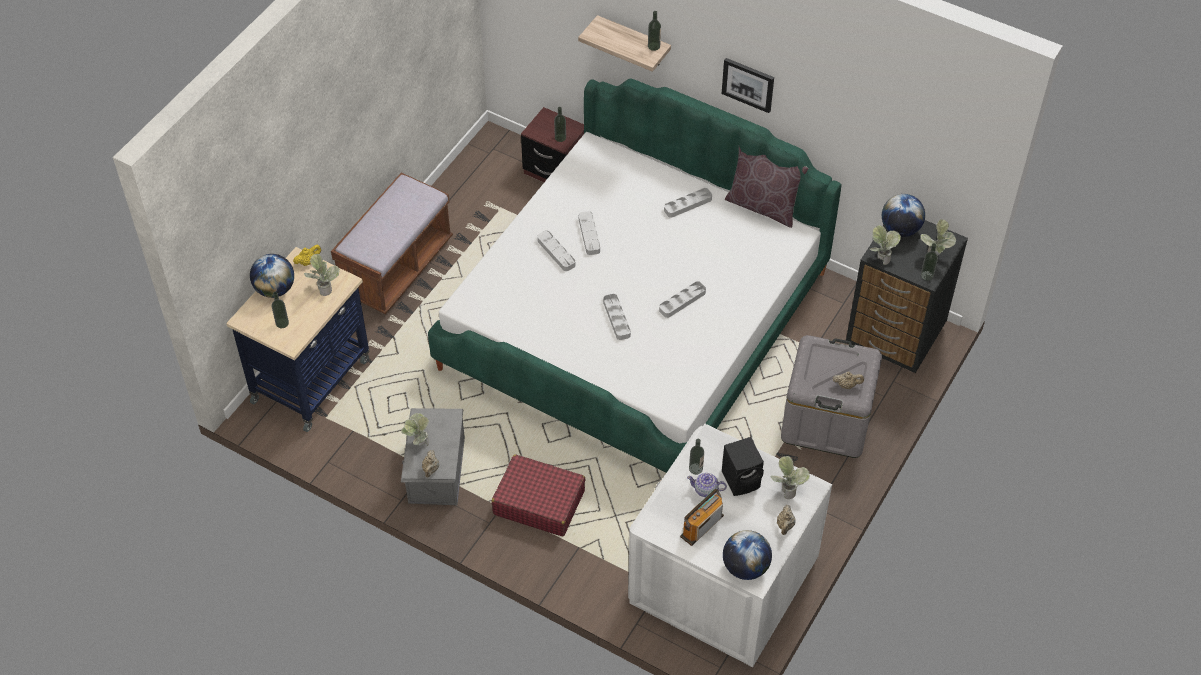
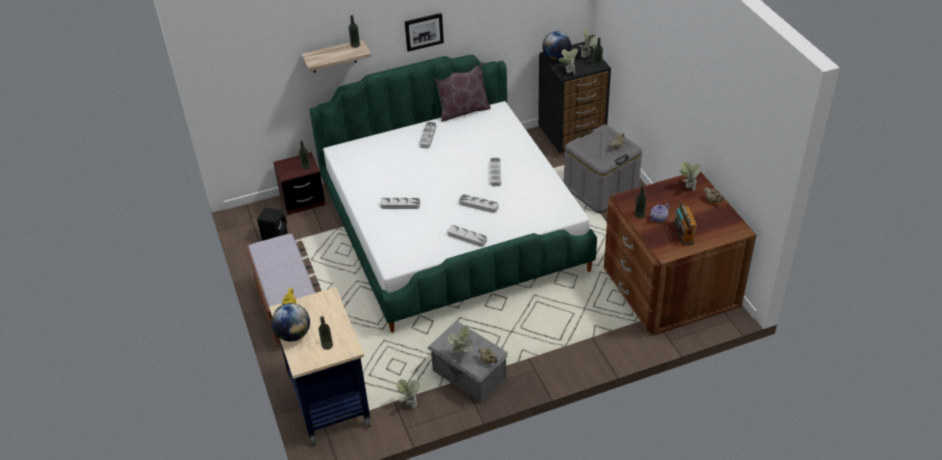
camera: 50 degrees left, 10 degrees down
(324, 288) = (322, 309): potted plant -> potted plant (409, 404)
(538, 502) = (541, 338): red suitcase -> none
(589, 235) = (403, 185): grey tray -> grey tray (467, 237)
(722, 578) = (670, 286): white dresser -> brown dresser
(742, 479) = (664, 201): black speaker -> black speaker (275, 236)
(745, 567) = (728, 230): globe -> none

